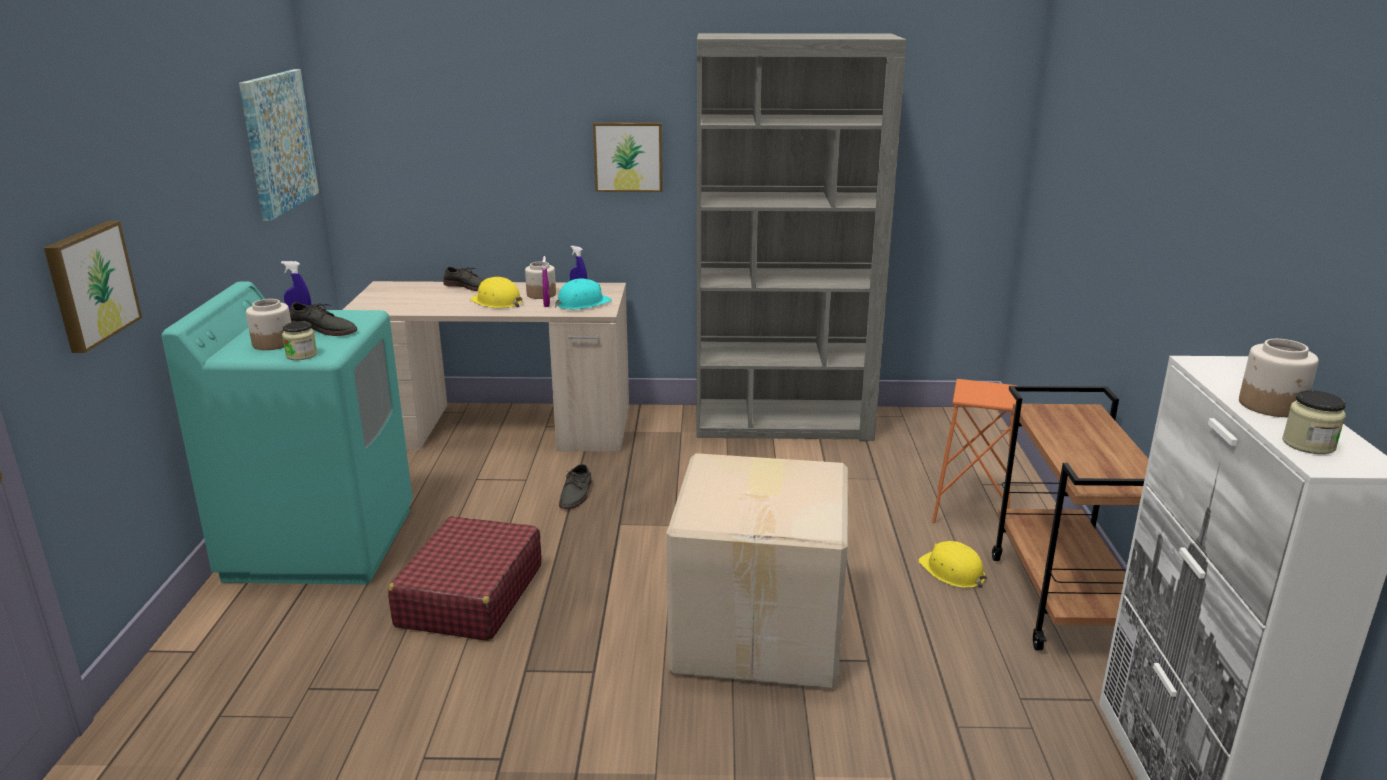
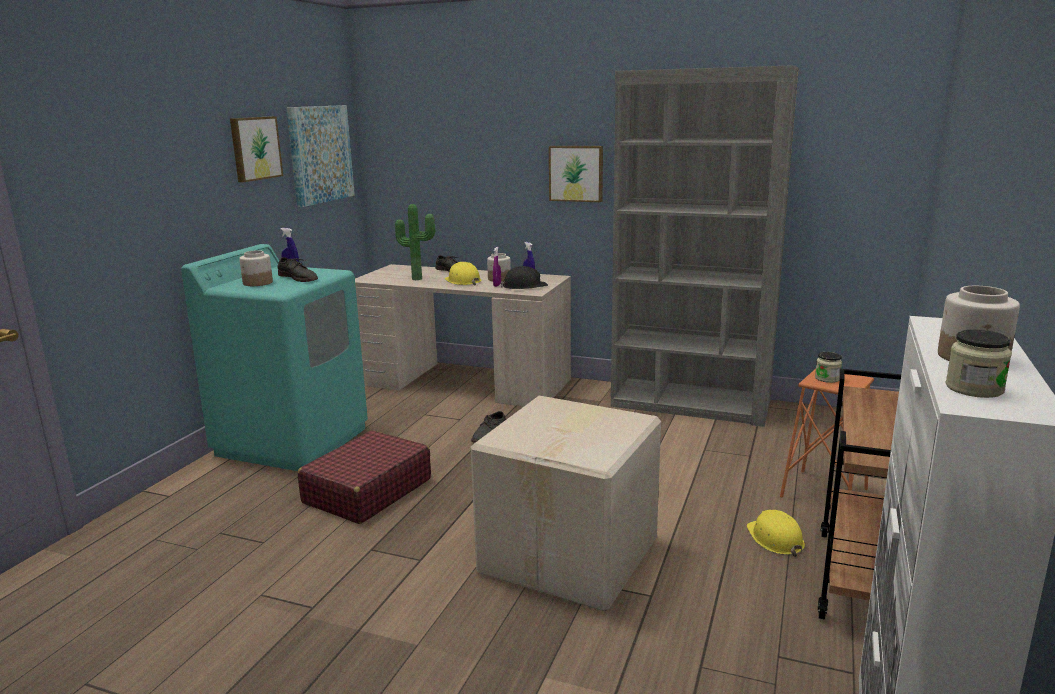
camera: 20 degrees right, 5 degrees down
(90, 285) = (124, 223): picture -> picture (254, 148)
(301, 355) = (267, 290): jar -> jar (827, 378)
(433, 302) = (418, 278): none -> potted plant
(582, 303) = (524, 286): turquoise hard hat -> black hard hat

